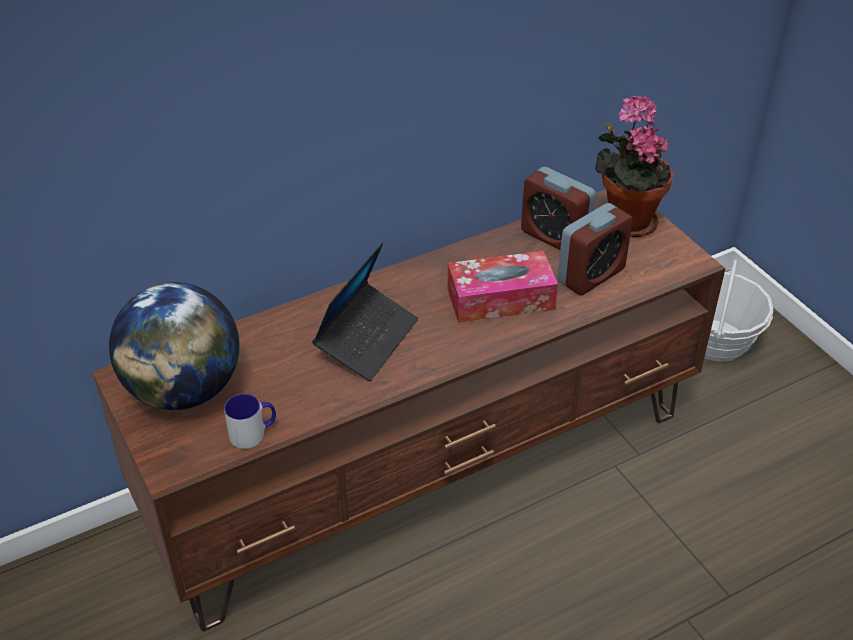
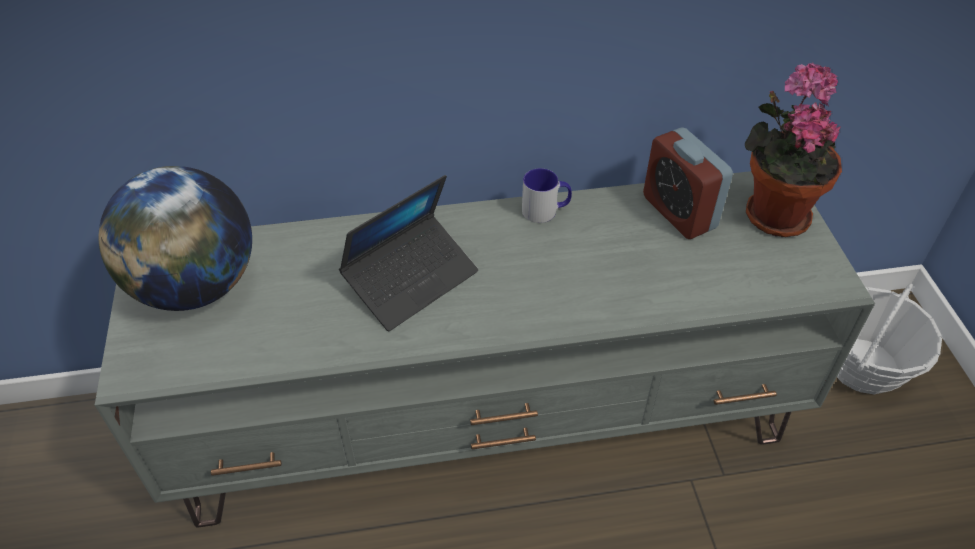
camera: 20 degrees right, 5 degrees up
(253, 433) = (235, 357): mug -> mug (545, 210)
(427, 467) = (489, 419): brown tv stand -> grey tv stand
(500, 299) = (582, 271): tissue box -> none
(591, 275) = (701, 270): alarm clock -> none

